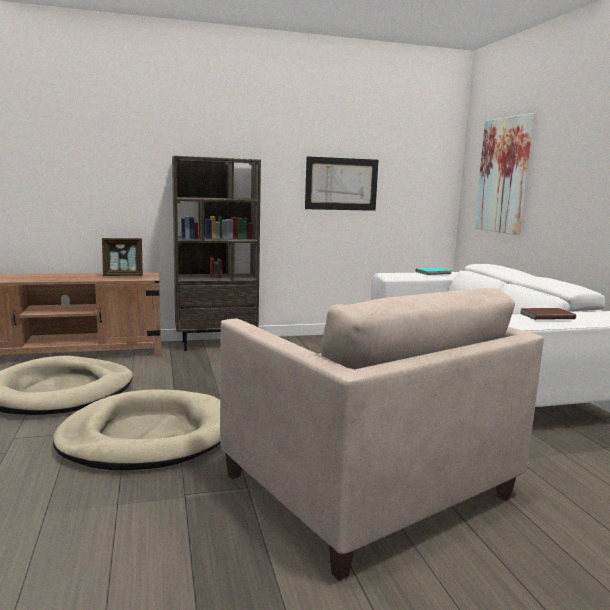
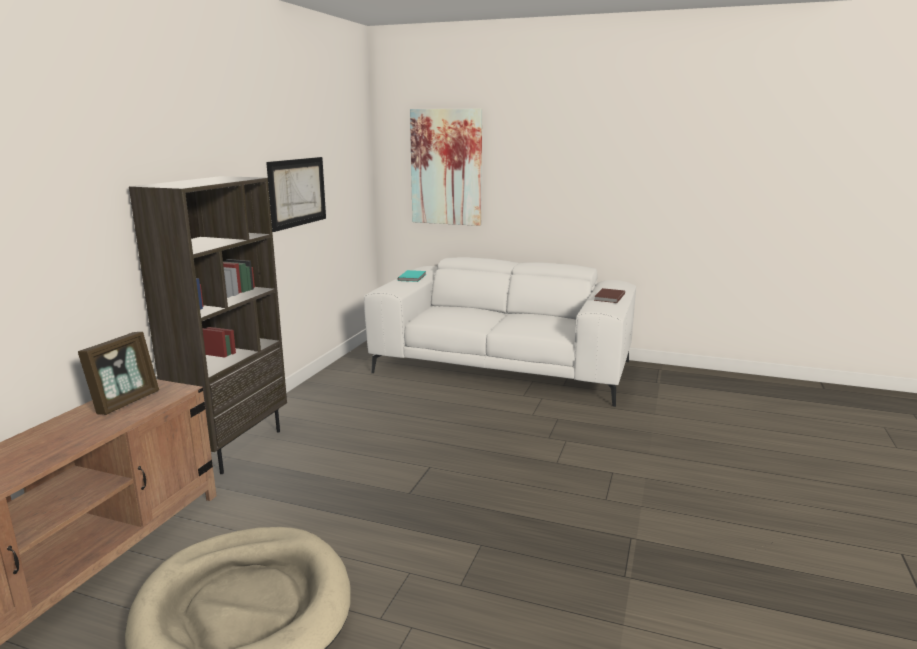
camera: 55 degrees left, 5 degrees up
(147, 436) = (474, 568): beige dog bed -> none
(367, 484) = (658, 481): beige armchair -> none

